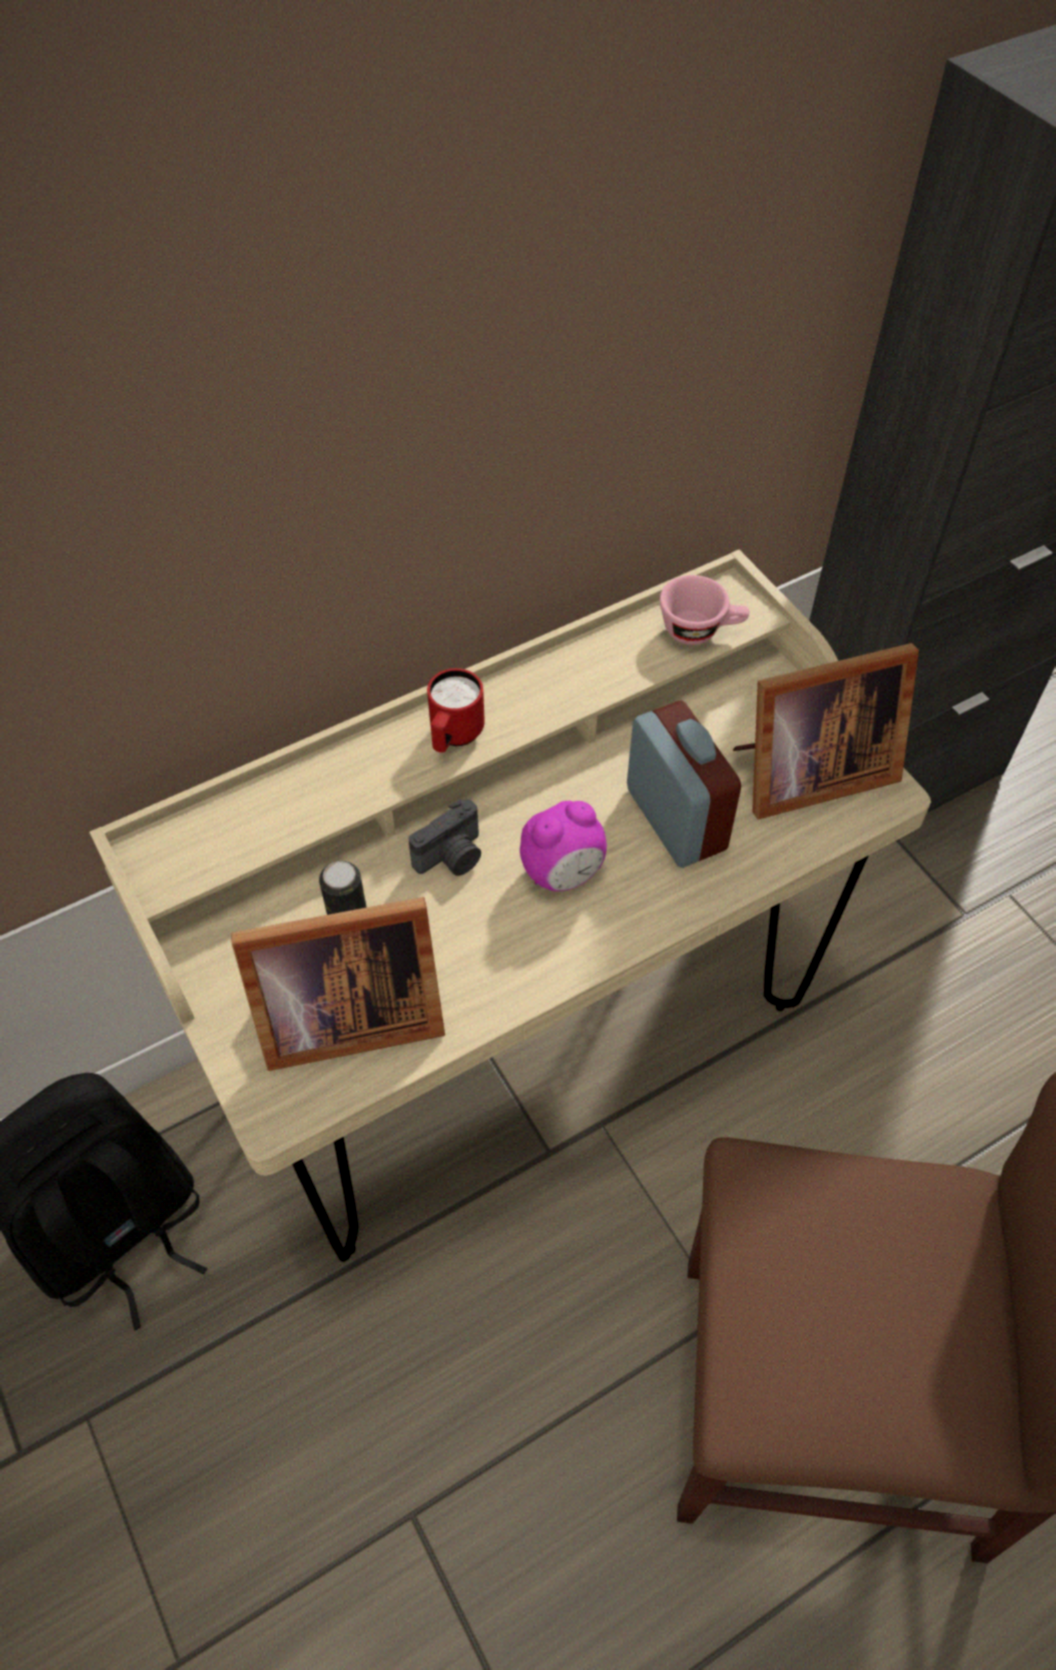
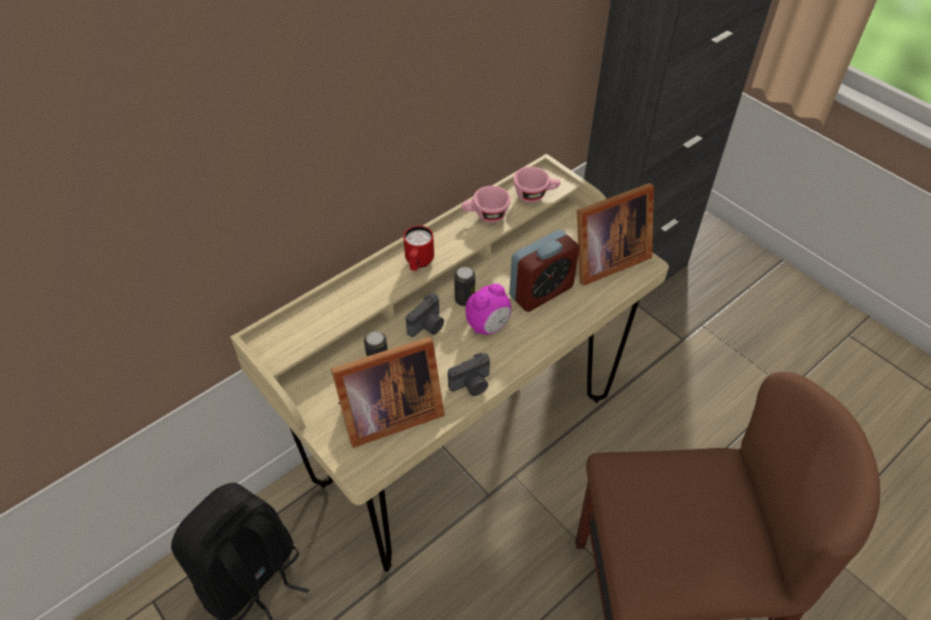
camera: 10 degrees left, 5 degrees down
(507, 983) = (472, 385): none -> camera
(530, 815) = (464, 299): none -> can
(597, 660) = (485, 216): none -> pink cup
(675, 819) = (541, 291): alarm clock -> alarm clock turned 90 degrees clockwise

